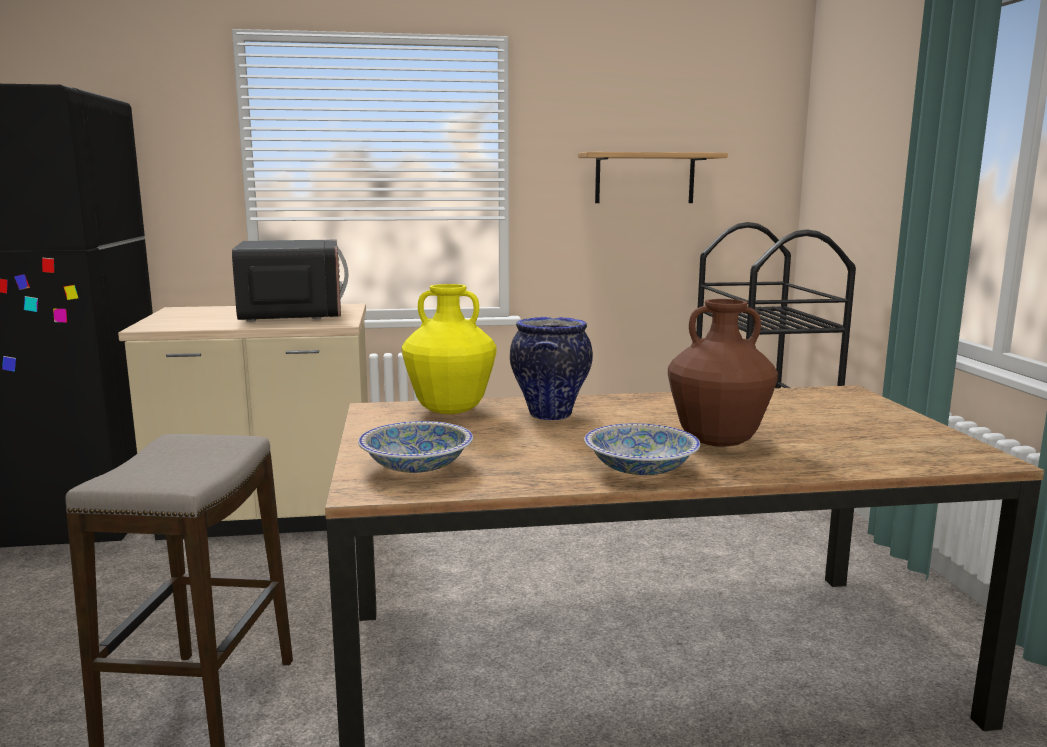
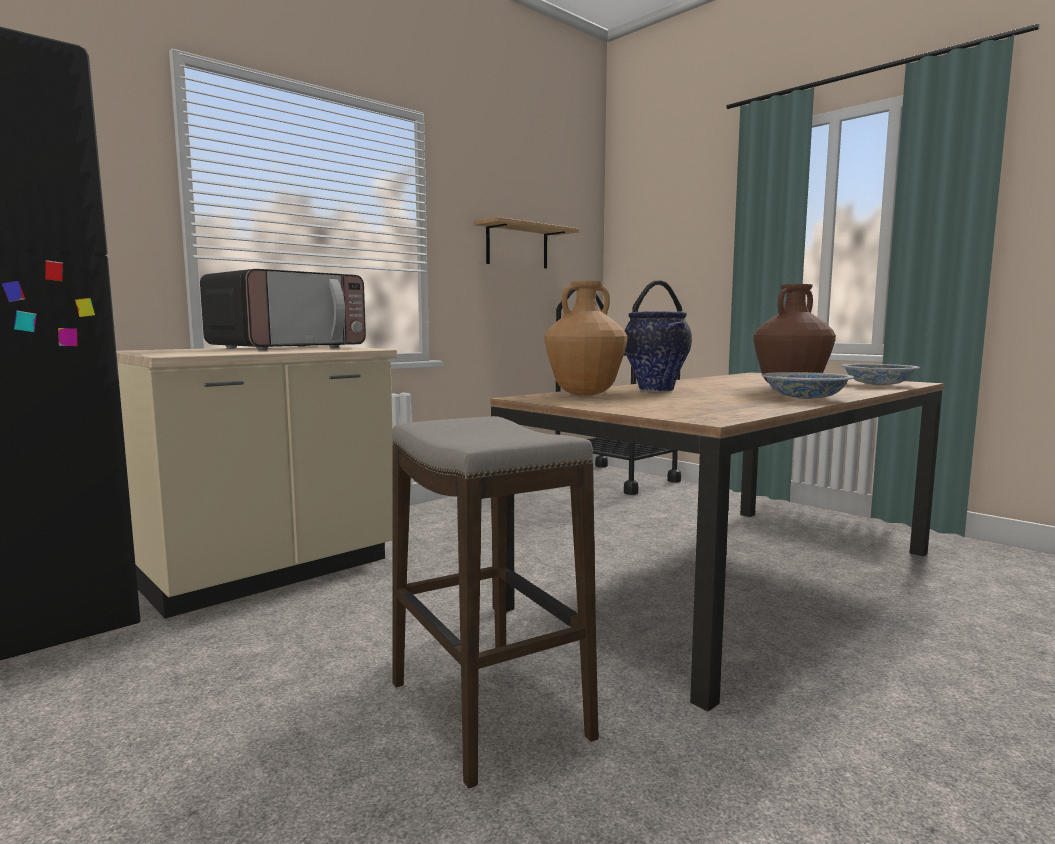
camera: 35 degrees left, 5 degrees down
(292, 313) = (288, 348): microwave -> microwave turned 90 degrees clockwise
(417, 466) = (687, 410): bowl -> bowl (878, 385)
(451, 411) = (585, 394): yellow vase -> brown vase

